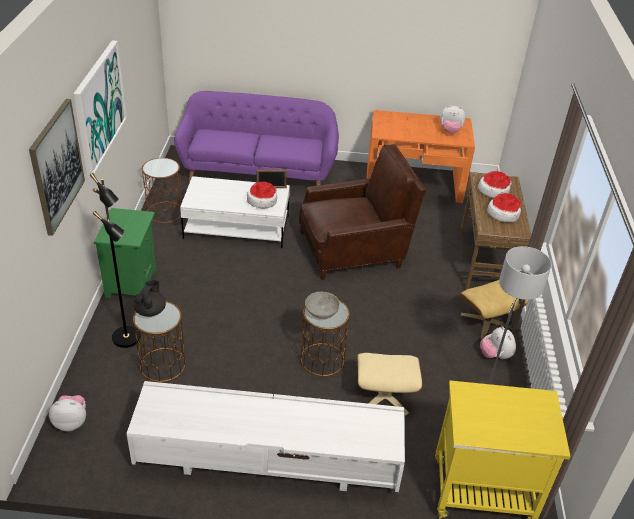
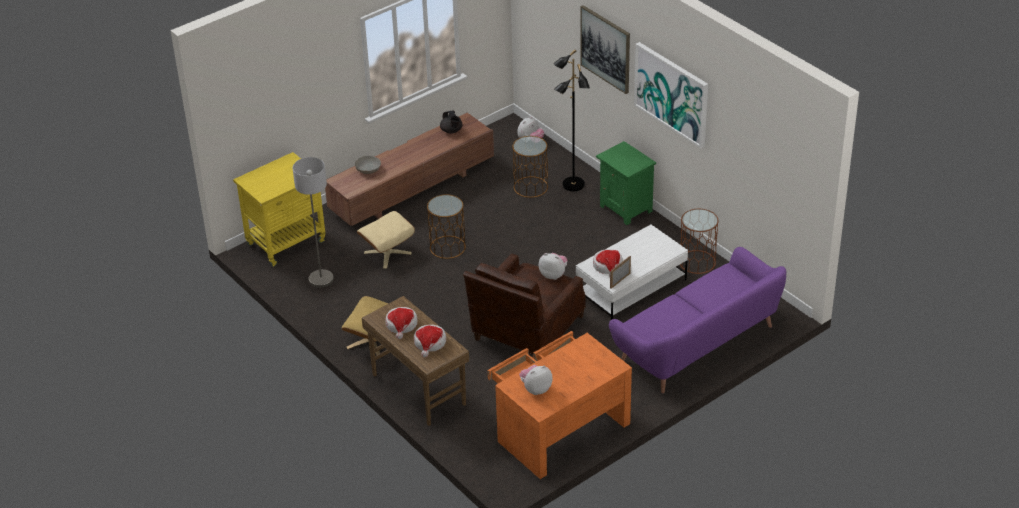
camera: 140 degrees right, 0 degrees up
(150, 310) = (537, 145): black teapot -> black teapot (451, 131)
(268, 460) = (412, 188): white tv stand -> brown tv stand
(321, 311) = (448, 203): grey bowl -> grey bowl (368, 170)
(495, 355) = (343, 321): plush toy -> plush toy (553, 275)

